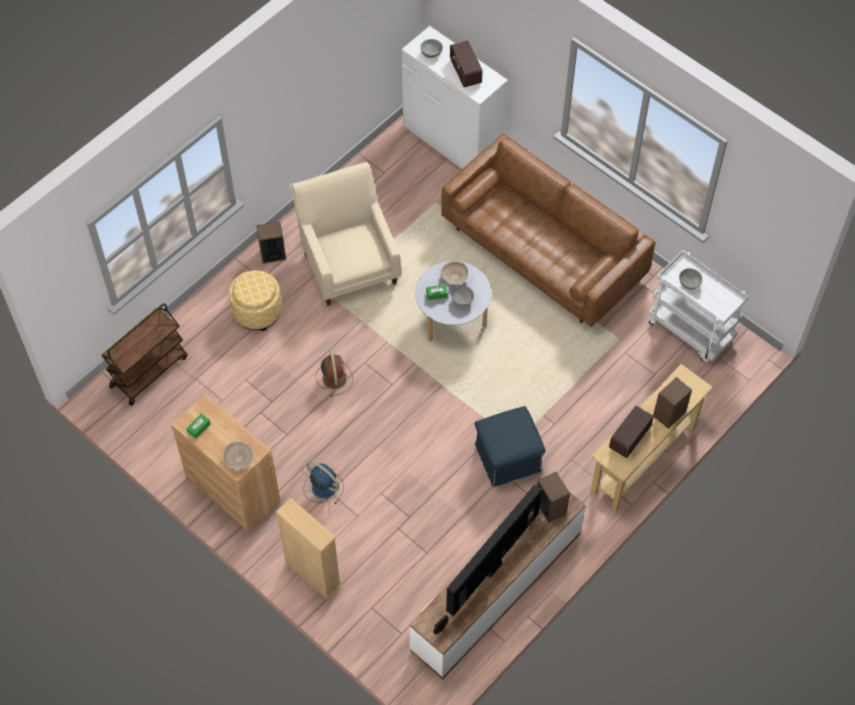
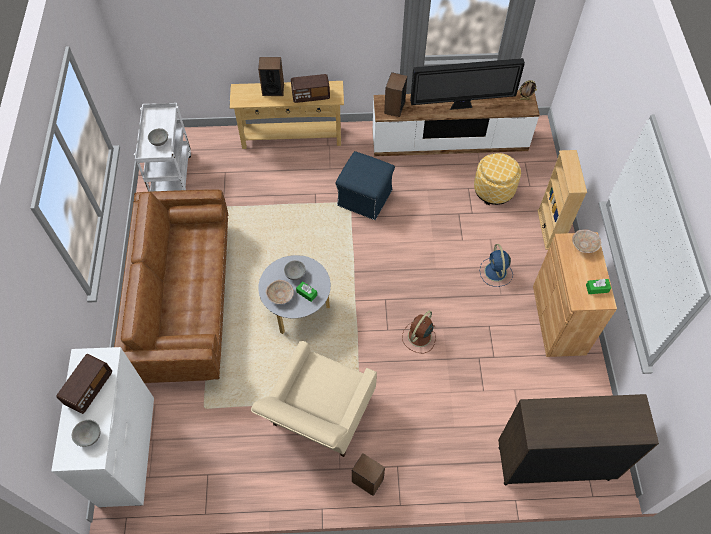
camera: 135 degrees left, 0 degrees up
(149, 371) = (553, 463): brown cart -> brown cabinet
(257, 311) = (426, 439): ottoman -> ottoman (494, 189)

